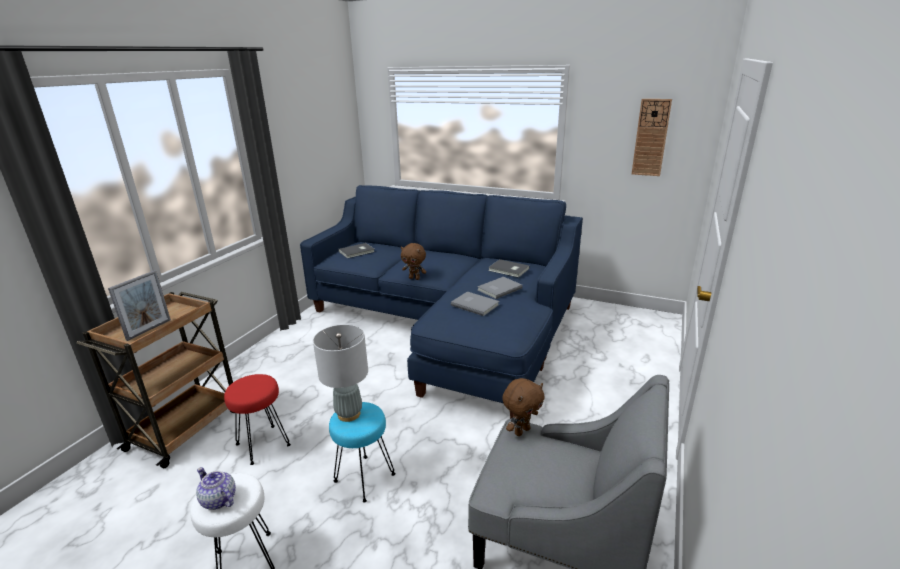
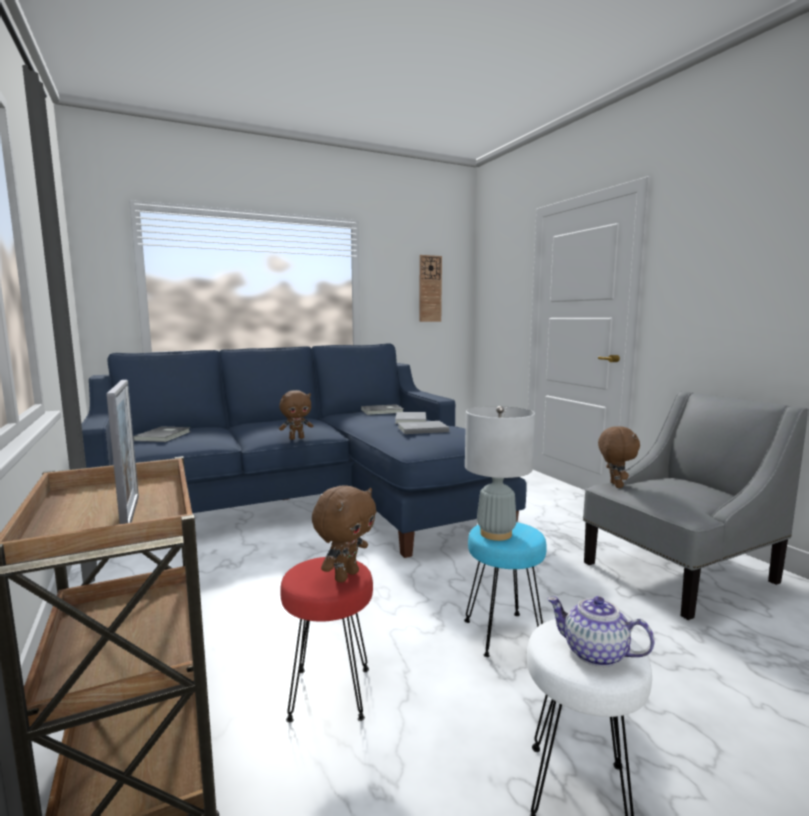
camera: 50 degrees left, 15 degrees down
(218, 500) = (594, 653): teapot -> teapot turned 45 degrees clockwise
(251, 393) = (345, 576): none -> brown plush toy

